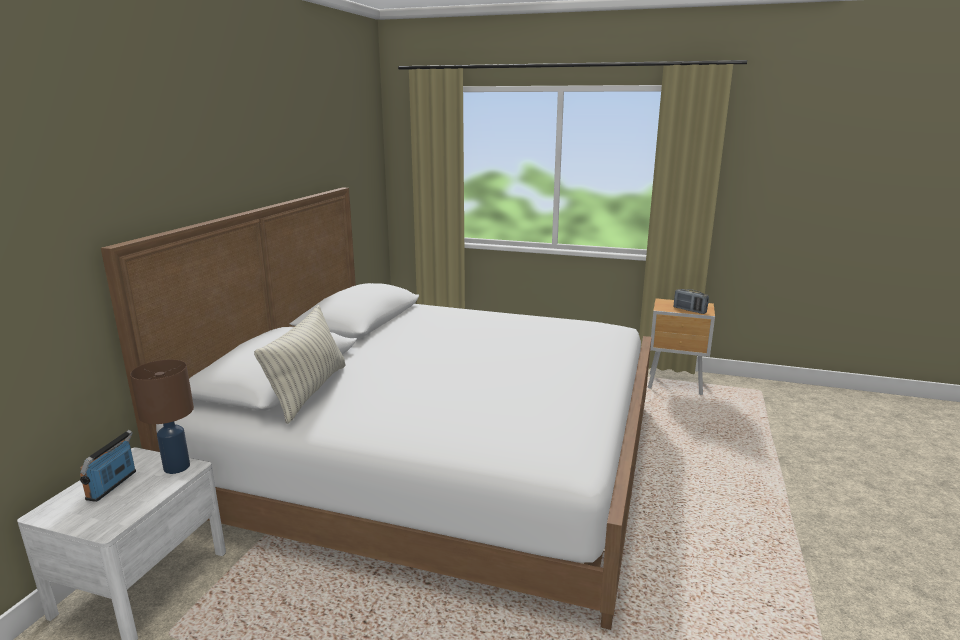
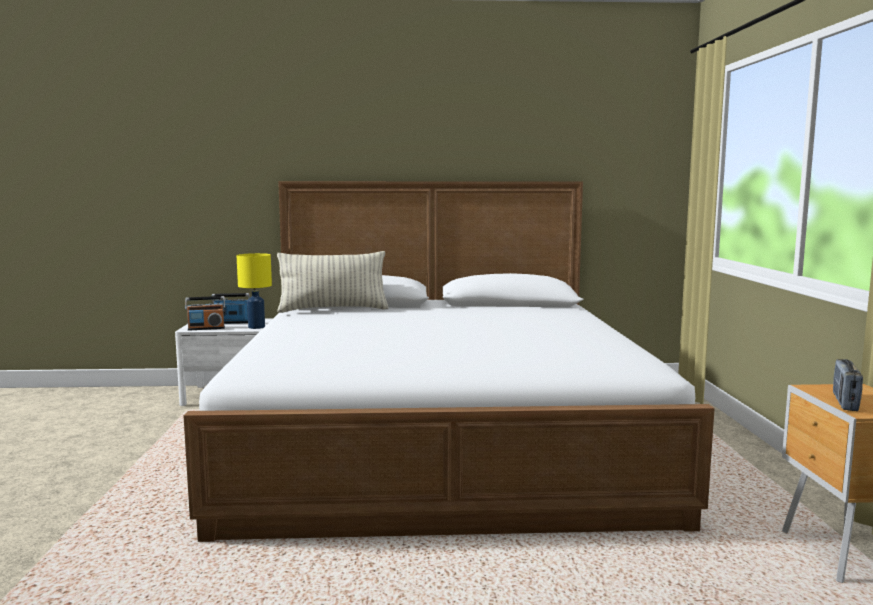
camera: 70 degrees right, 10 degrees down
(124, 510) = (206, 328): none -> radio
(176, 467) = (256, 327): brown table lamp -> yellow table lamp

